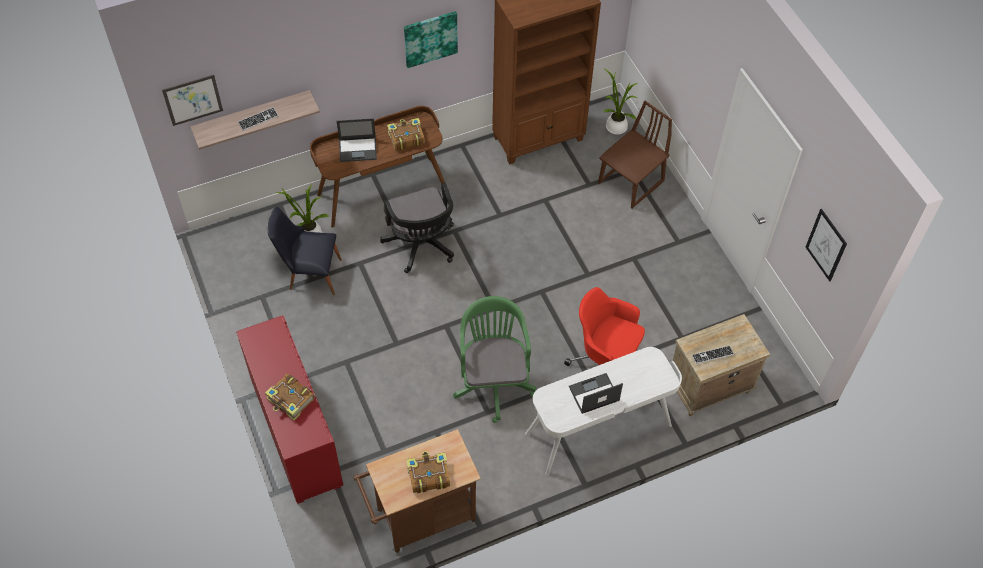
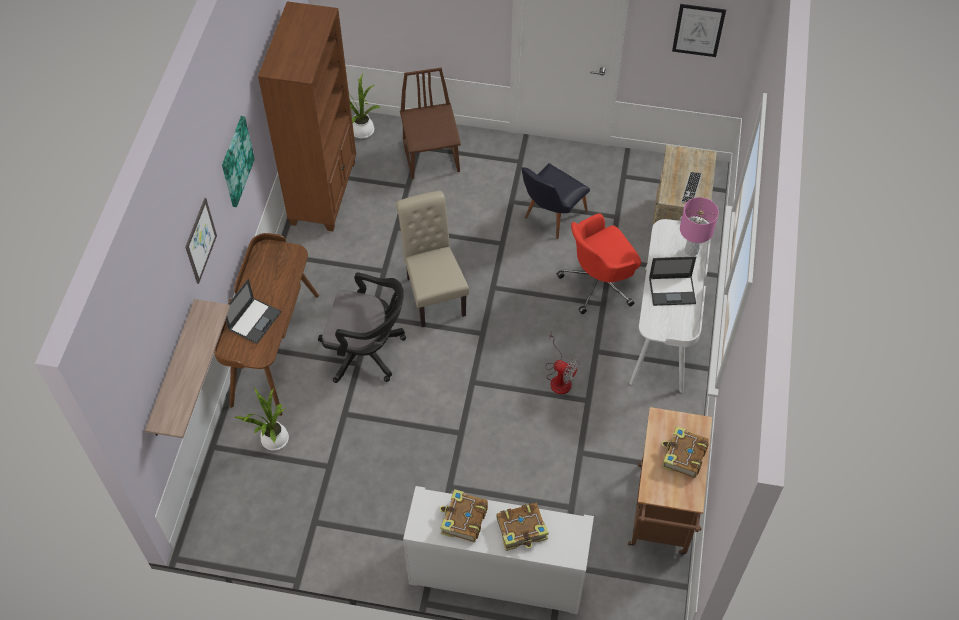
camera: 55 degrees left, 0 degrees up
(193, 99) = (138, 397): picture -> picture (200, 241)
(258, 119) = (193, 363): keyboard -> none
(296, 432) = (497, 573): red cabinet -> white cabinet
(309, 273) = (321, 464): black chair -> black chair (550, 217)
(406, 138) = (276, 274): book -> book (463, 520)
(493, 381) = (559, 378): green office chair -> fan
(505, 256) = (433, 293): none -> beige chair
(593, 394) = (672, 290): laptop -> laptop turned 105 degrees counterclockwise
(645, 387) = (691, 251): none -> pink table lamp

